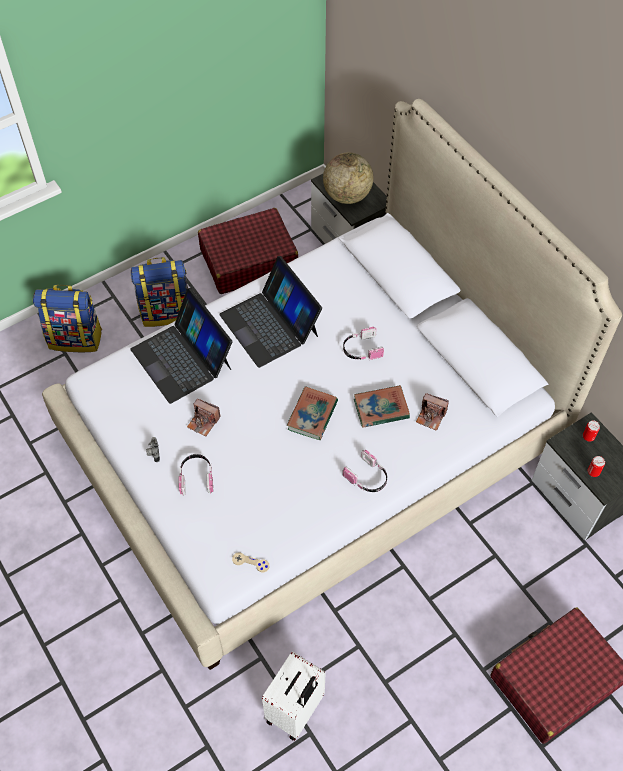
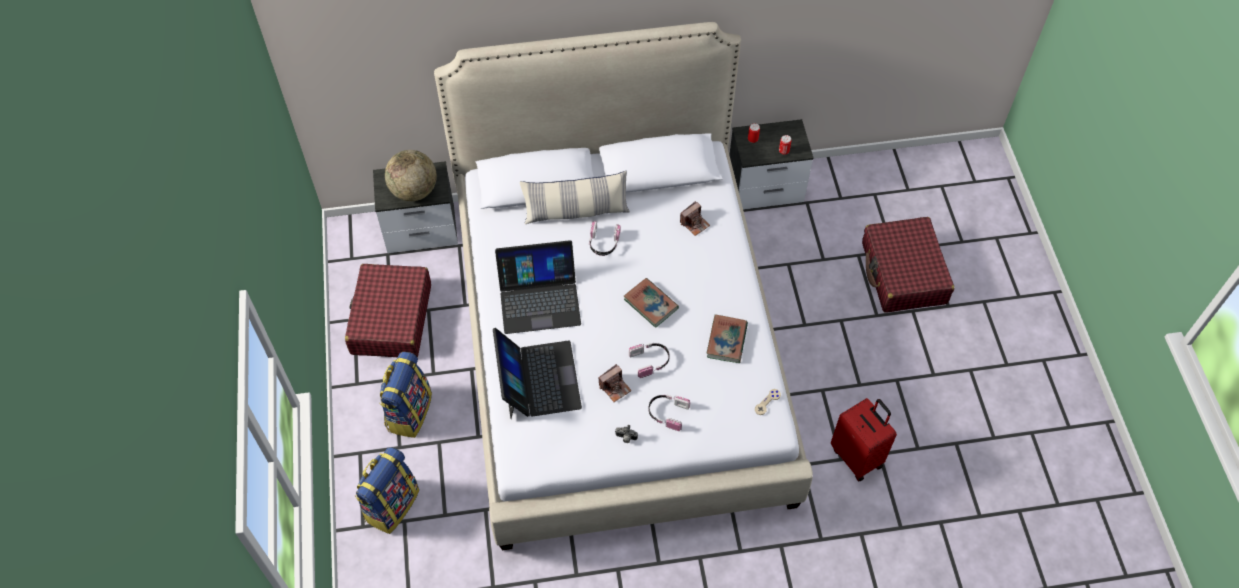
camera: 65 degrees left, 0 degrees up
(182, 358) = (538, 379): laptop -> laptop turned 90 degrees counterclockwise
(296, 710) = (857, 457): white suitcase -> red suitcase
(367, 477) = (729, 290): headphones -> headphones (650, 361)
(381, 409) = (669, 254): book -> book (726, 341)
(384, 313) = (576, 212): none -> pillow

